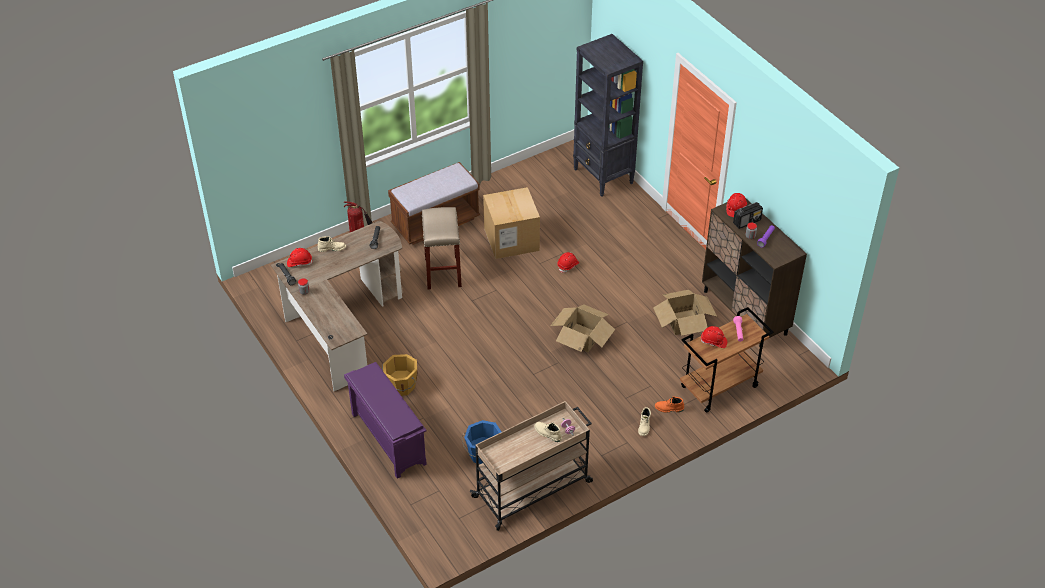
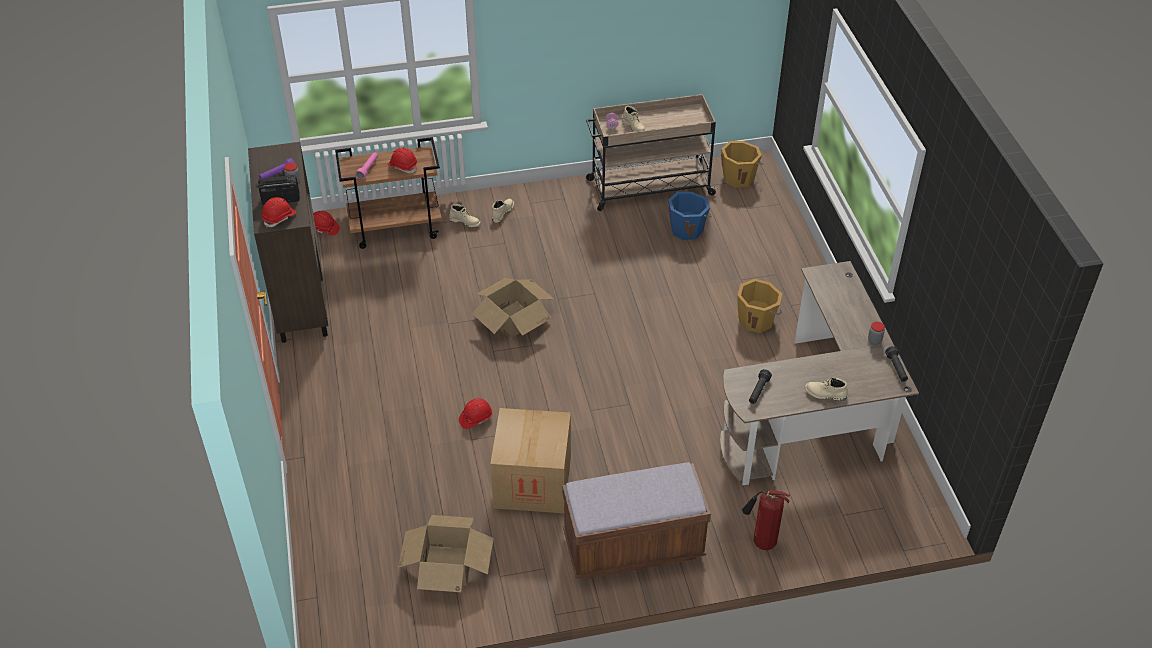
camera: 160 degrees left, 0 degrees up
(299, 262) = (876, 385): red hard hat -> red hard hat (324, 229)
(387, 438) = (788, 269): purple shoe rack -> none
(443, 273) = (652, 455): beige stool -> none
(456, 525) = (739, 177): none -> orange bucket
(603, 176) = (332, 556): black bookcase -> none
(669, 408) = (465, 221): orange boot -> beige boot
(683, 322) = (380, 305): cardboard box -> cardboard box (447, 566)

